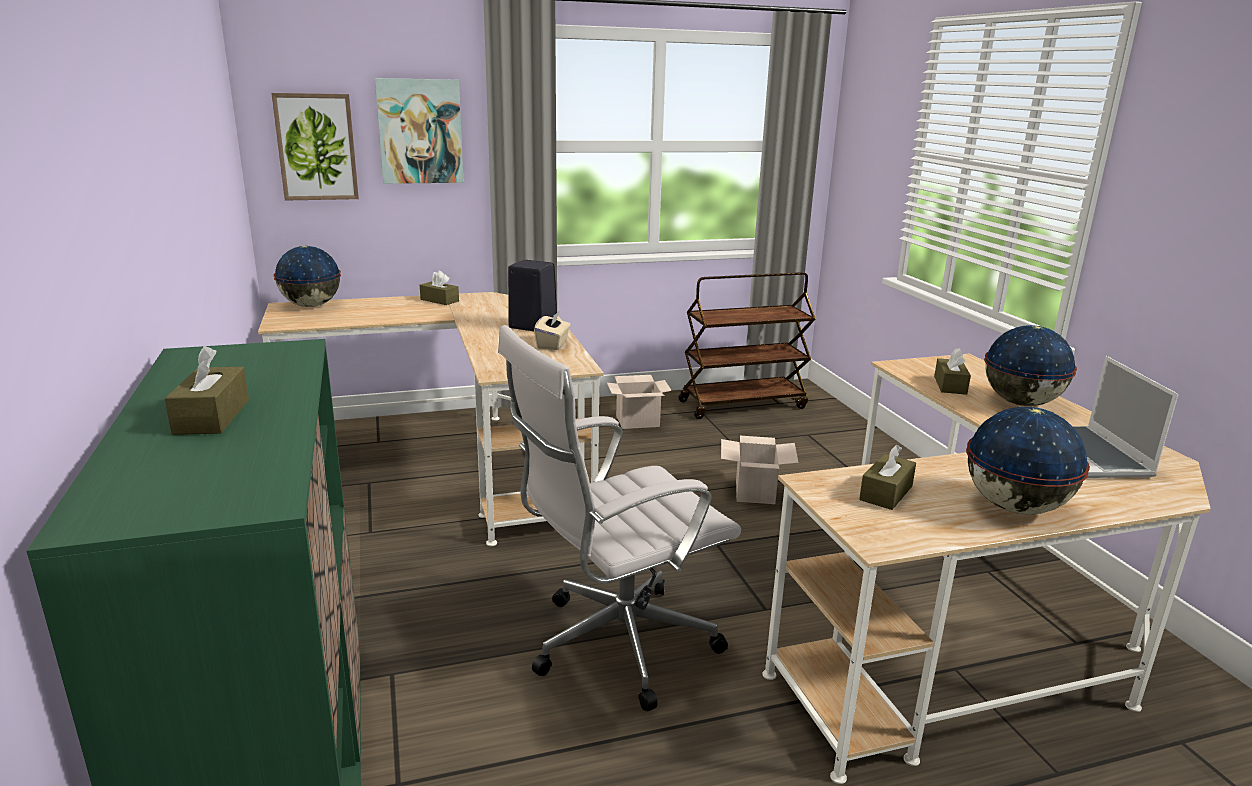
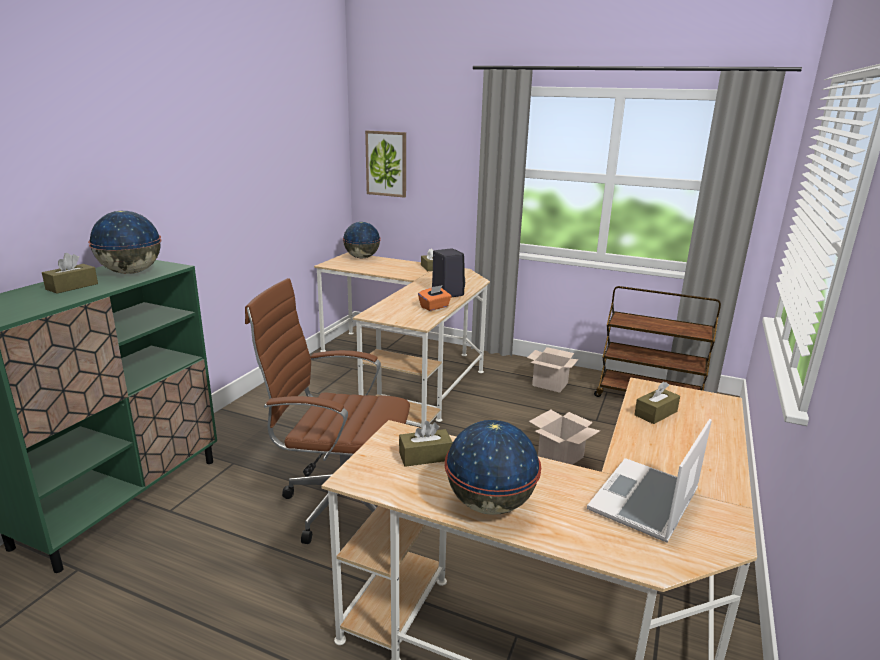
camera: 40 degrees right, 0 degrees up
(420, 131) = (444, 157): picture -> none
(553, 344) = (434, 307): beige tissue box -> orange tissue box
(615, 646) = (339, 503): white office chair -> brown office chair
(1020, 403) = (689, 447): globe -> globe (130, 272)

